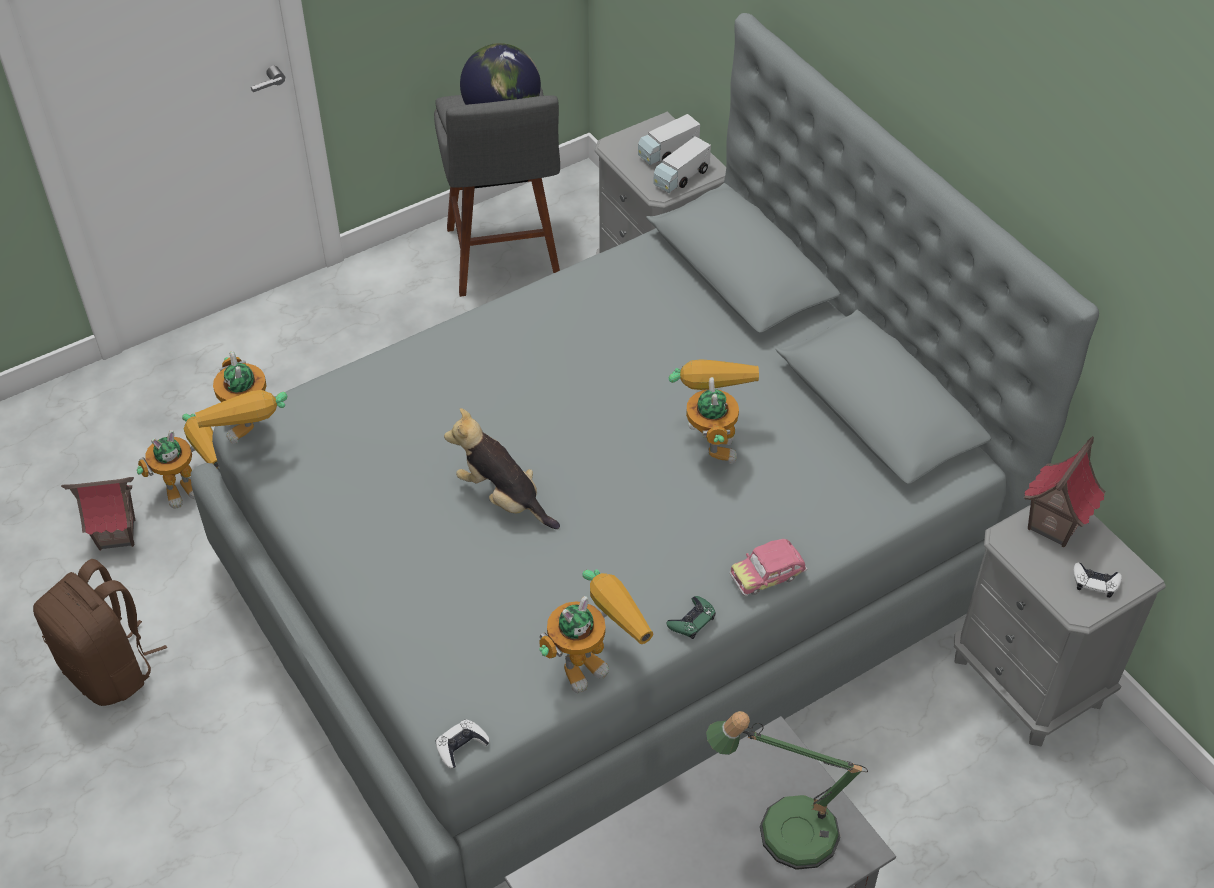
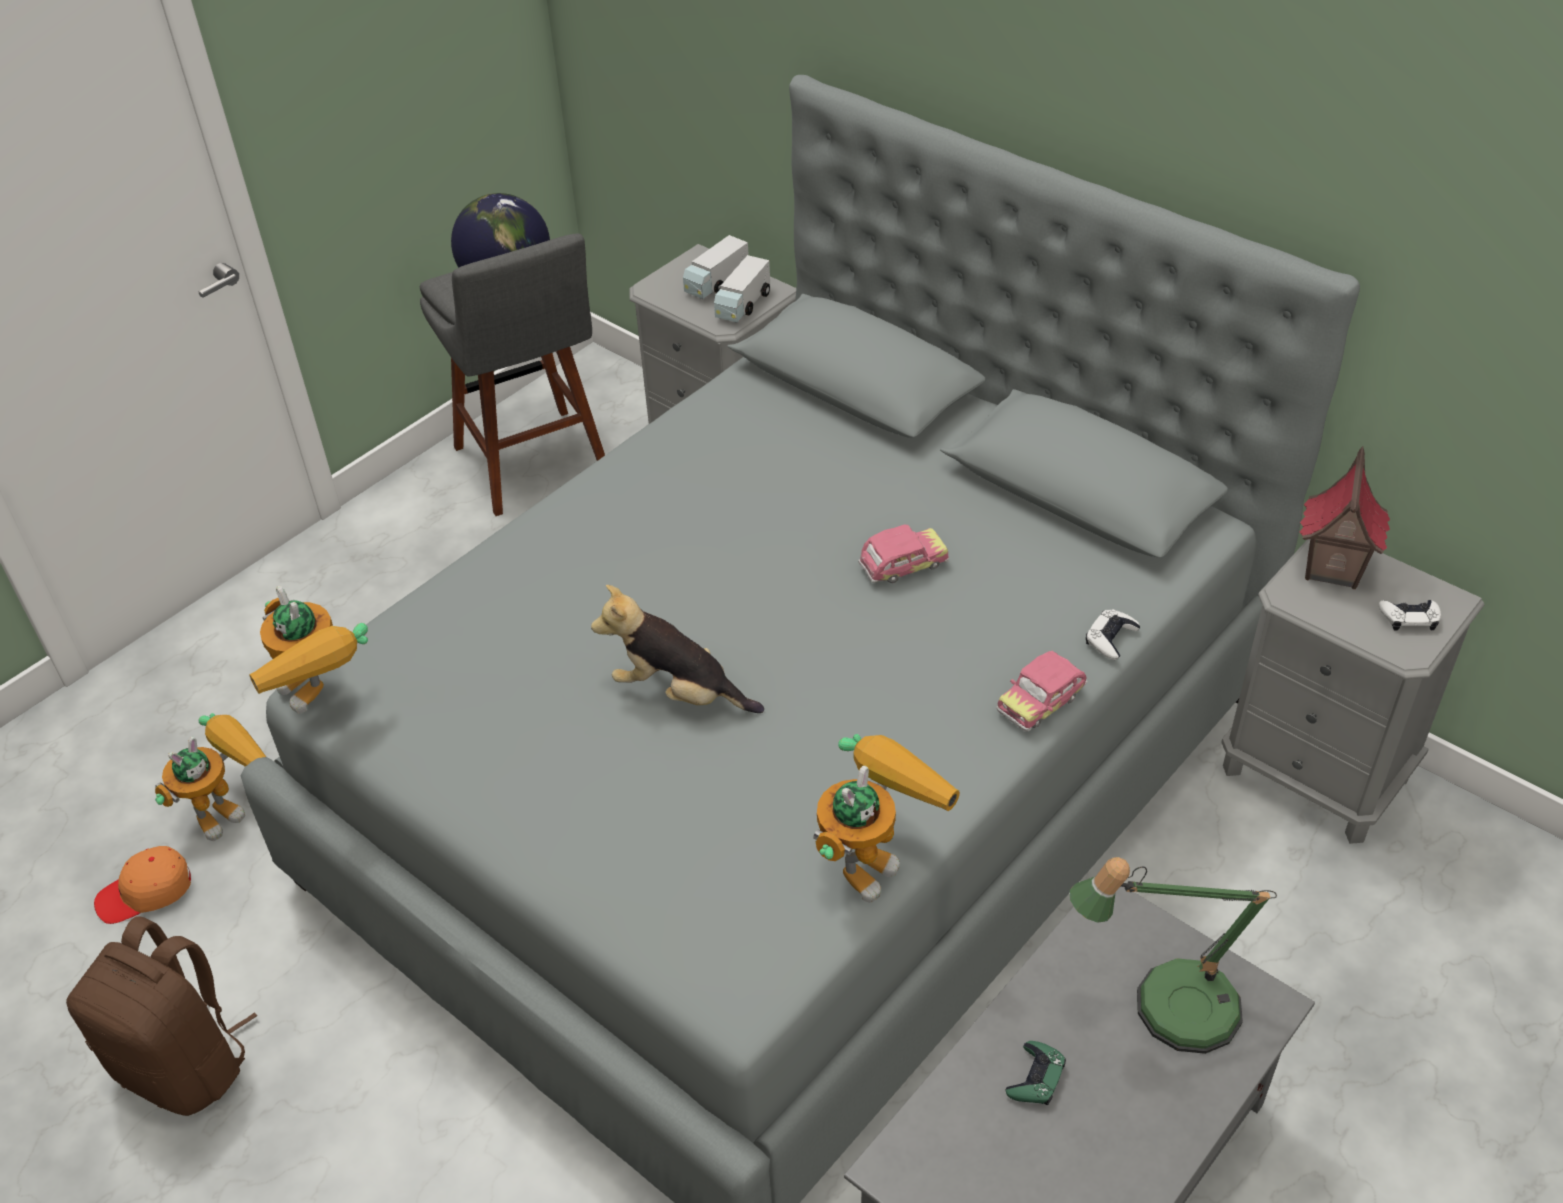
camera: 15 degrees left, 5 degrees down
(117, 535) = (146, 892): toy house -> orange cap
(461, 746) = (747, 1011): white game controller -> white game controller (1110, 638)
(692, 620) = (974, 777): green game controller -> green game controller (1035, 1078)
(710, 438) = (903, 566): toy robot -> toy car

